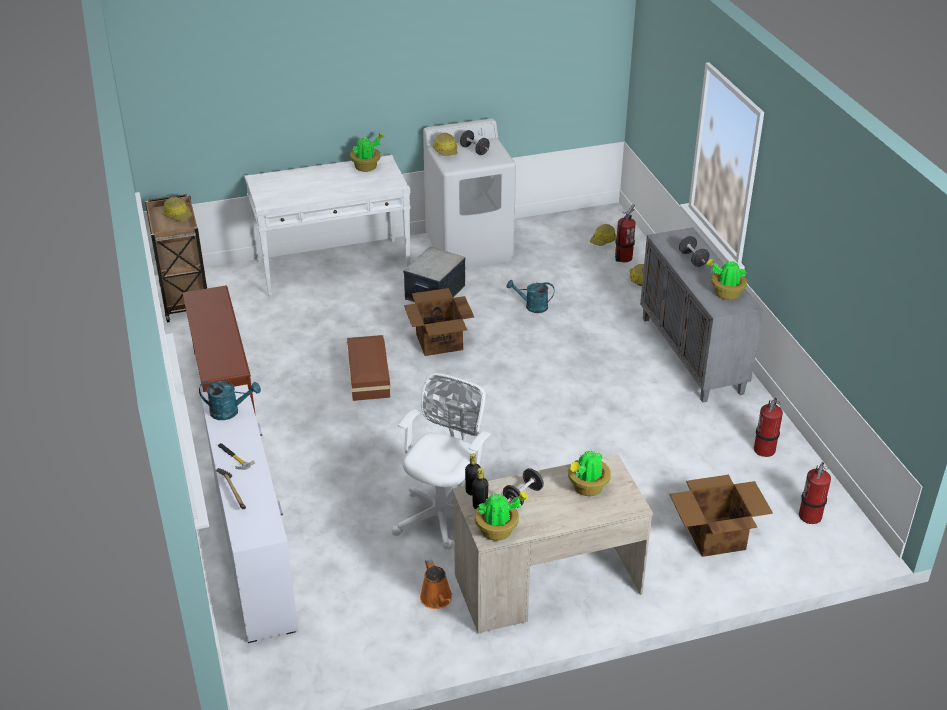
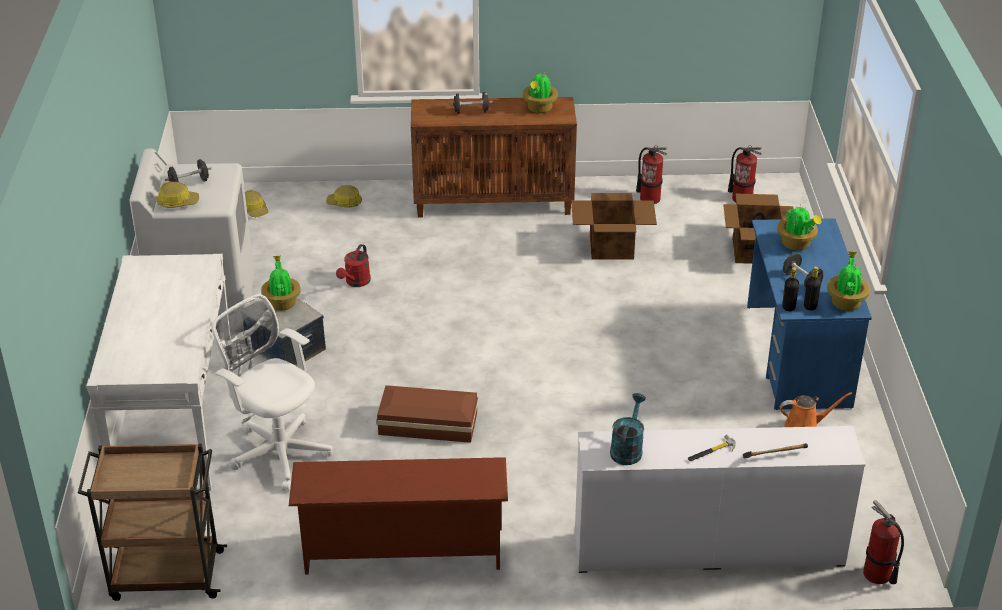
camera: 75 degrees left, 0 degrees up
(178, 215) = (138, 466): hard hat -> none
(367, 167) = (143, 278): potted plant -> potted plant (282, 302)
(439, 342) = (389, 360): cardboard box -> cardboard box (612, 247)
(442, 514) = (685, 404): white office chair -> white office chair (277, 451)
(532, 307) = (356, 282): turquoise watering can -> red watering can
(547, 584) = (797, 356): beige desk -> blue desk
(623, 257) = (297, 204): fire extinguisher -> fire extinguisher (877, 574)
(692, 355) = (494, 202): grey cabinet -> brown cabinet

